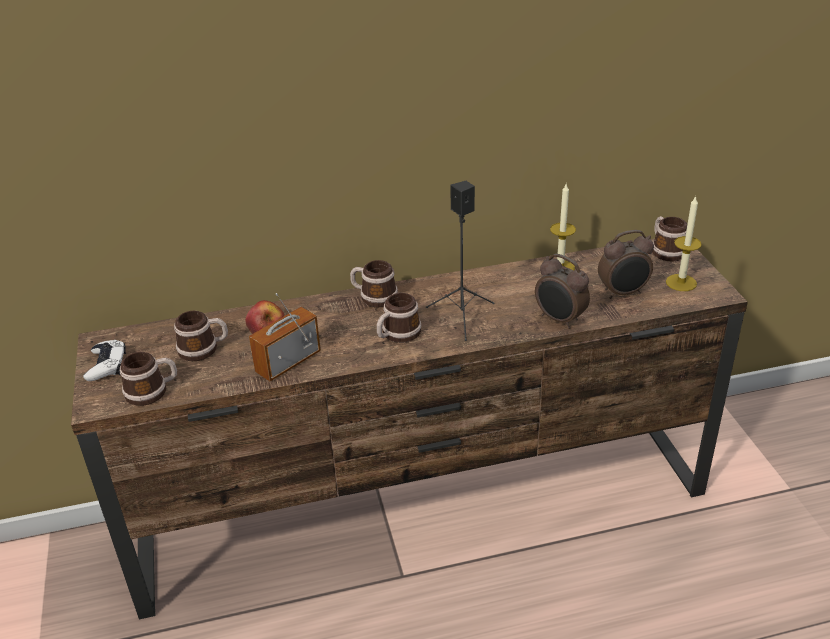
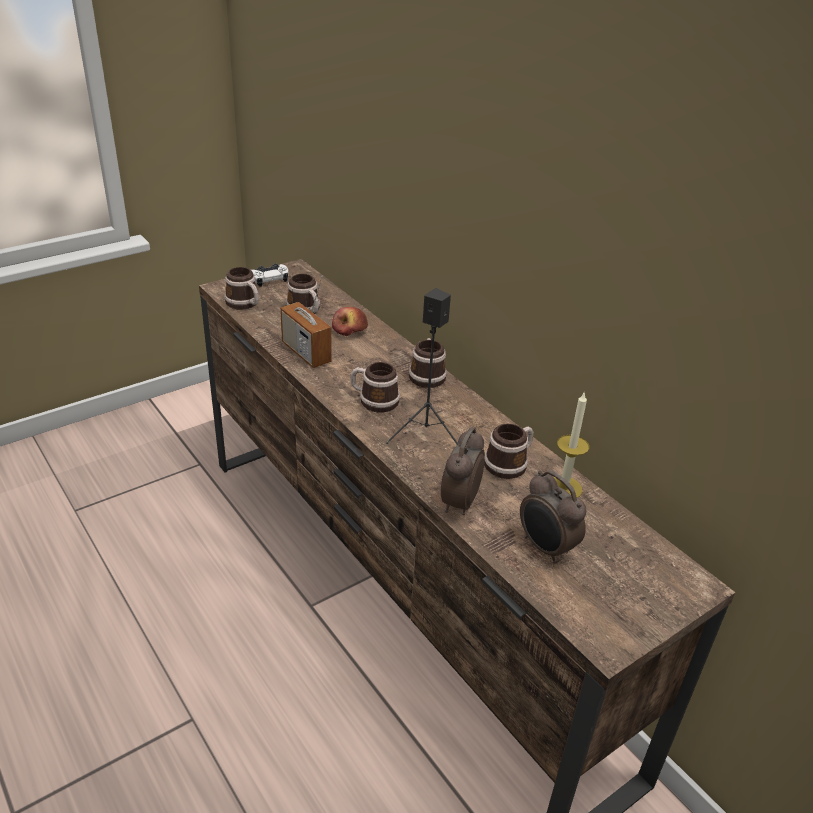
camera: 65 degrees right, 0 degrees up
(288, 362) = (306, 353): radio -> radio turned 150 degrees counterclockwise
(666, 250) = (676, 578): mug -> mug (509, 463)
(681, 282) = (606, 601): candle -> none

